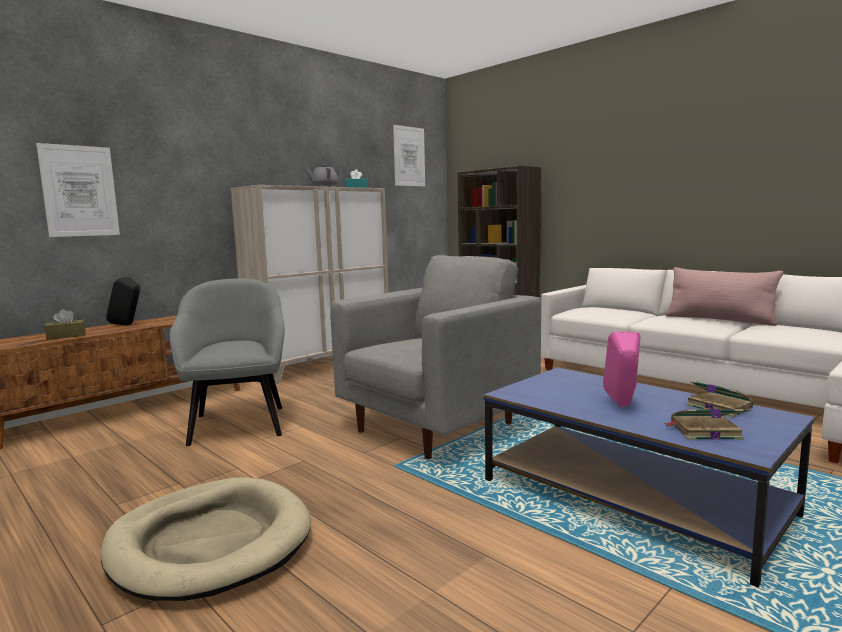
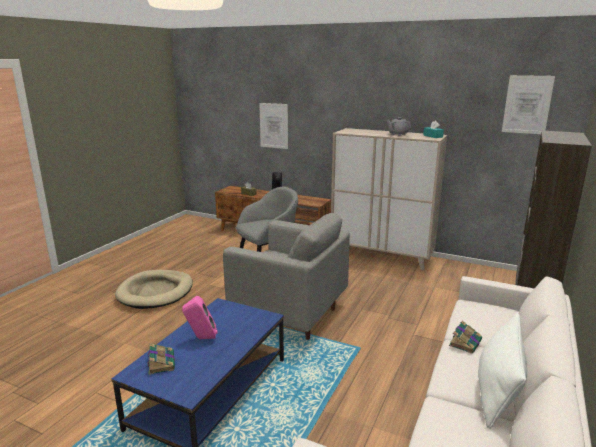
camera: 70 degrees right, 10 degrees up
(717, 407) = (205, 371): book -> book (465, 342)
(719, 320) = (497, 390): pink pillow -> white pillow

